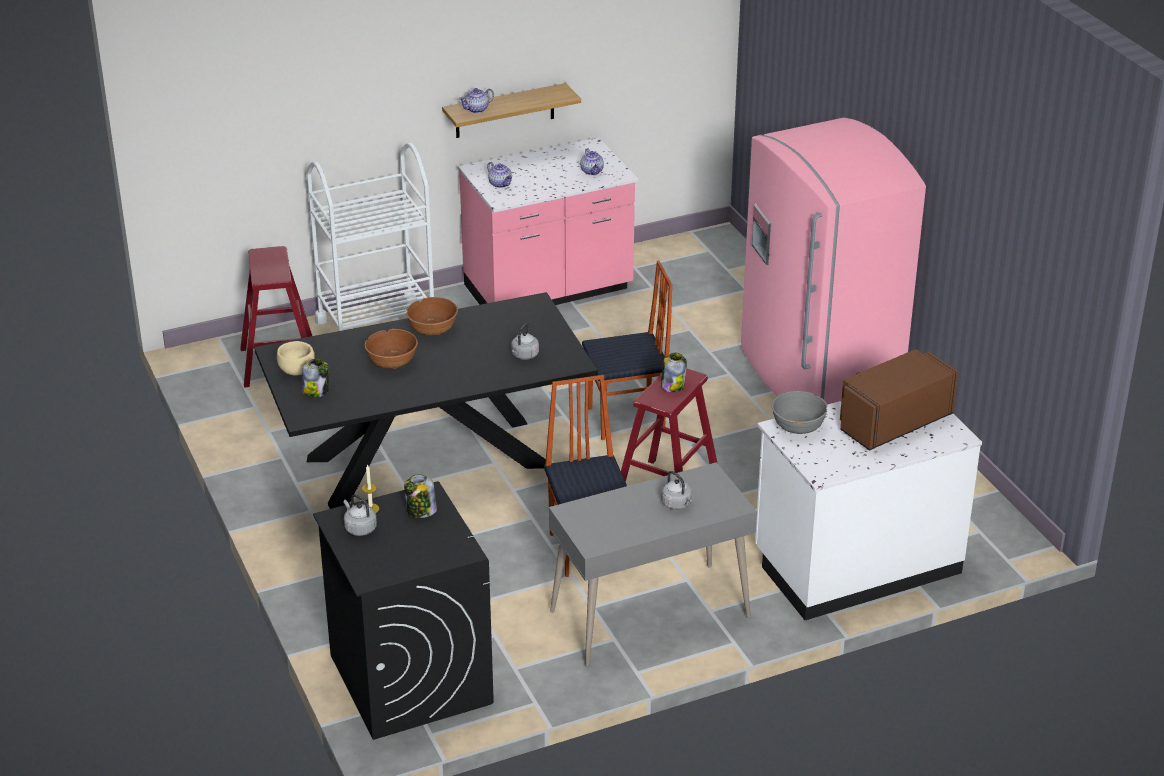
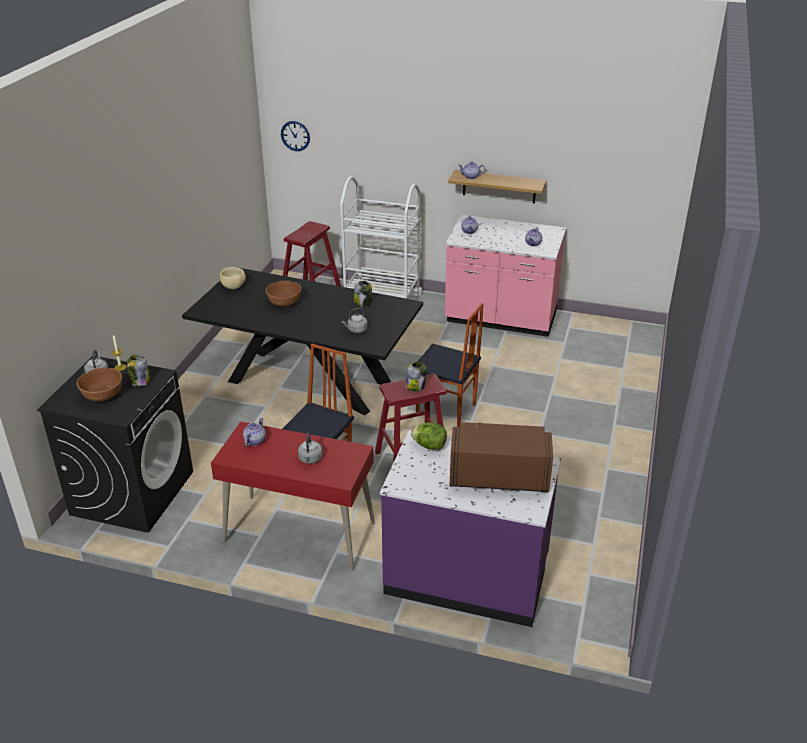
camera: 40 degrees right, 0 degrees up
(197, 129) = (295, 136): none -> wall clock
(316, 391) = (226, 300): jar -> jar (363, 303)
(432, 330) = (331, 295): brown bowl -> brown bowl (103, 395)
(595, 516) = (255, 440): none -> teapot
(650, 615) = (299, 533): grey desk -> red desk
(798, 427) = (429, 446): grey bowl -> lettuce
(816, 376) = (601, 441): pink fridge -> none
(856, 563) = (467, 576): white counter -> purple counter

